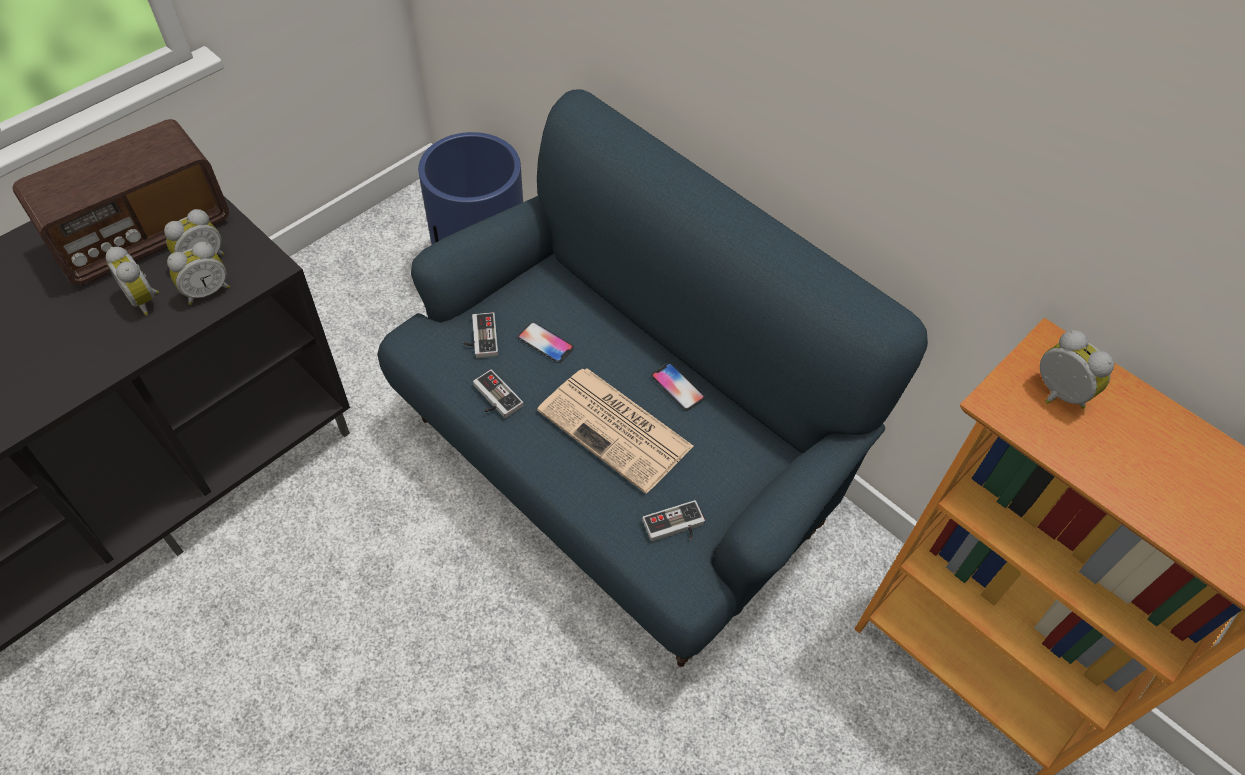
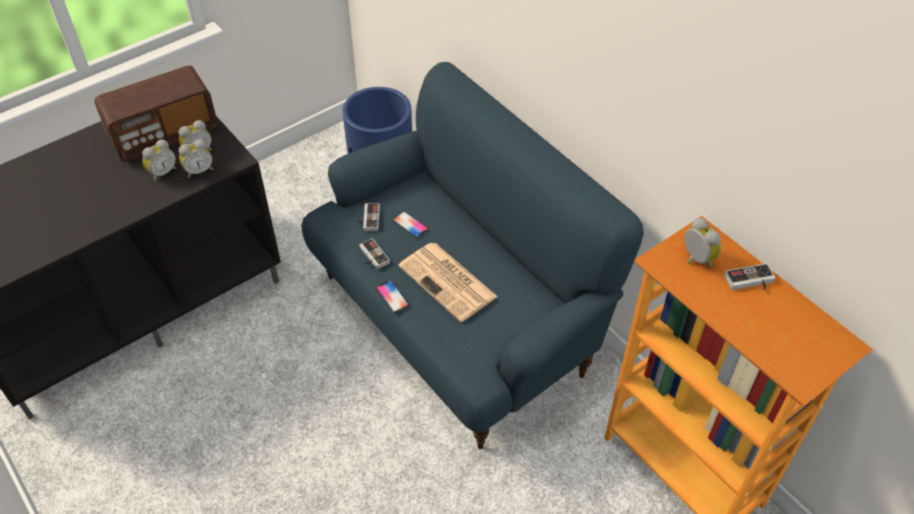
camera: 10 degrees right, 5 degrees down
(145, 299) = (162, 172): alarm clock -> alarm clock turned 105 degrees counterclockwise
(675, 528) = (476, 344): game controller -> game controller (750, 282)
(677, 387) = (493, 259): phone -> phone (392, 297)

